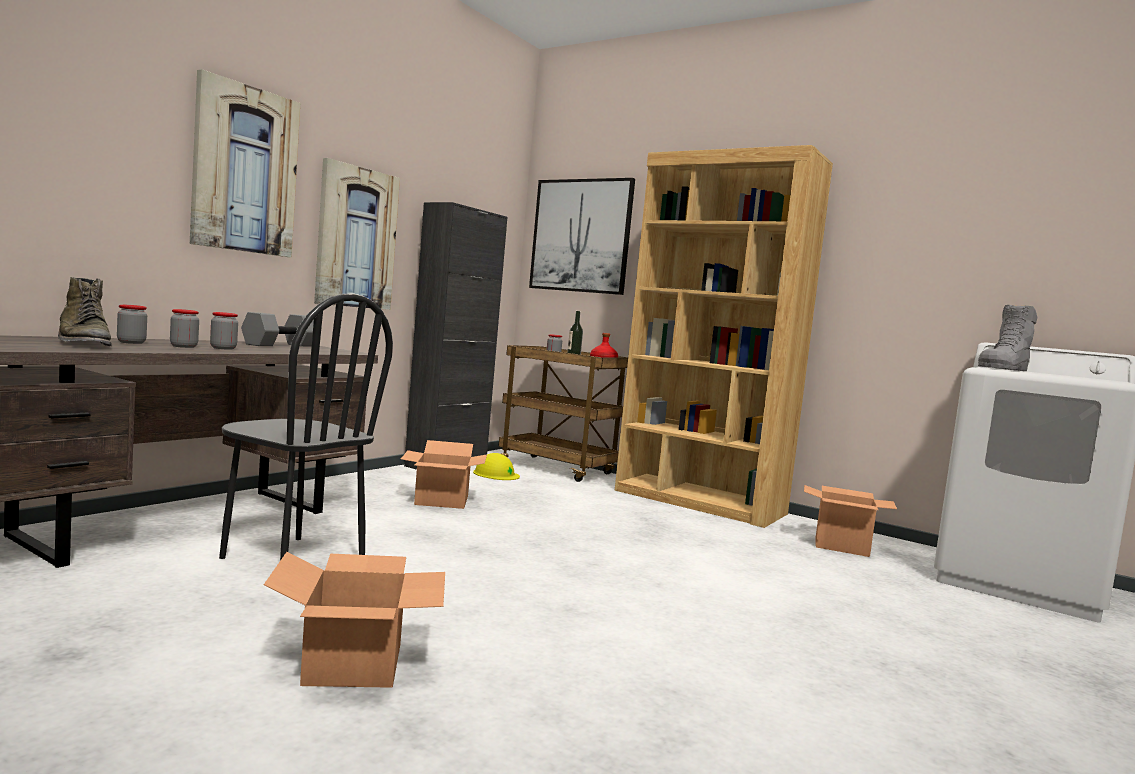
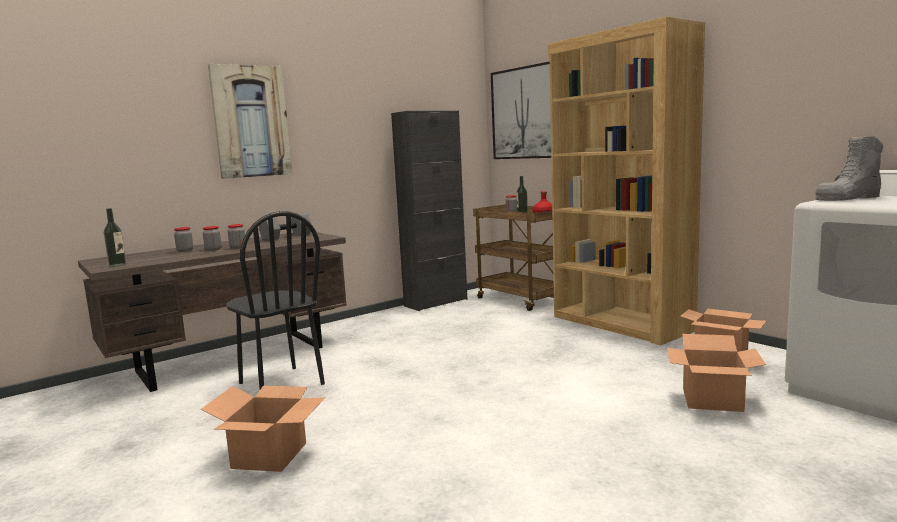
camera: 20 degrees right, 5 degrees up
(33, 346) = (117, 265): none -> bottle
(83, 343) = (152, 257): green boot -> none
(356, 238) = (341, 150): picture -> none
(442, 500) = (411, 333): cardboard box -> cardboard box (713, 400)
(496, 474) = (468, 308): yellow hard hat -> none

